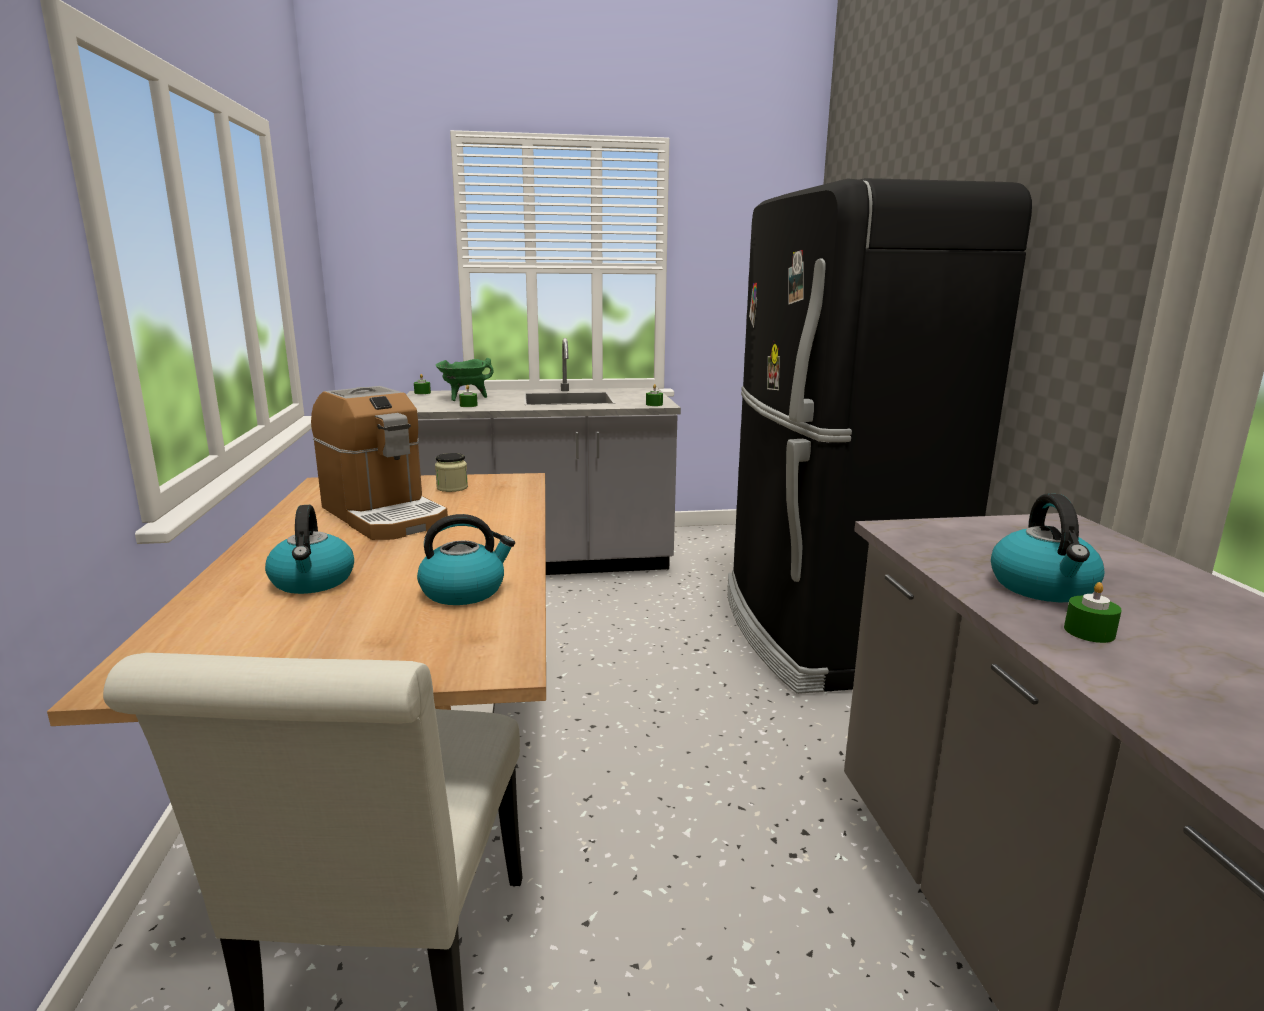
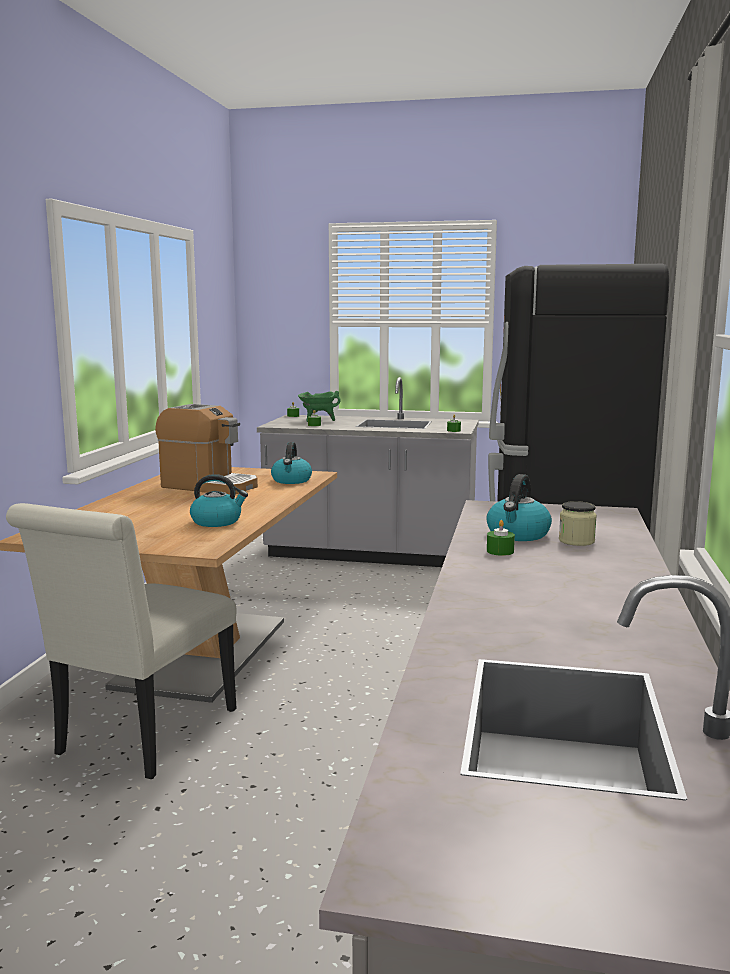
camera: 20 degrees right, 5 degrees down
(313, 581) = (143, 511): kettle -> kettle (291, 481)
(384, 515) = (209, 486): coffee machine -> coffee machine turned 45 degrees counterclockwise
(452, 488) = (265, 475): jar -> jar (576, 541)

